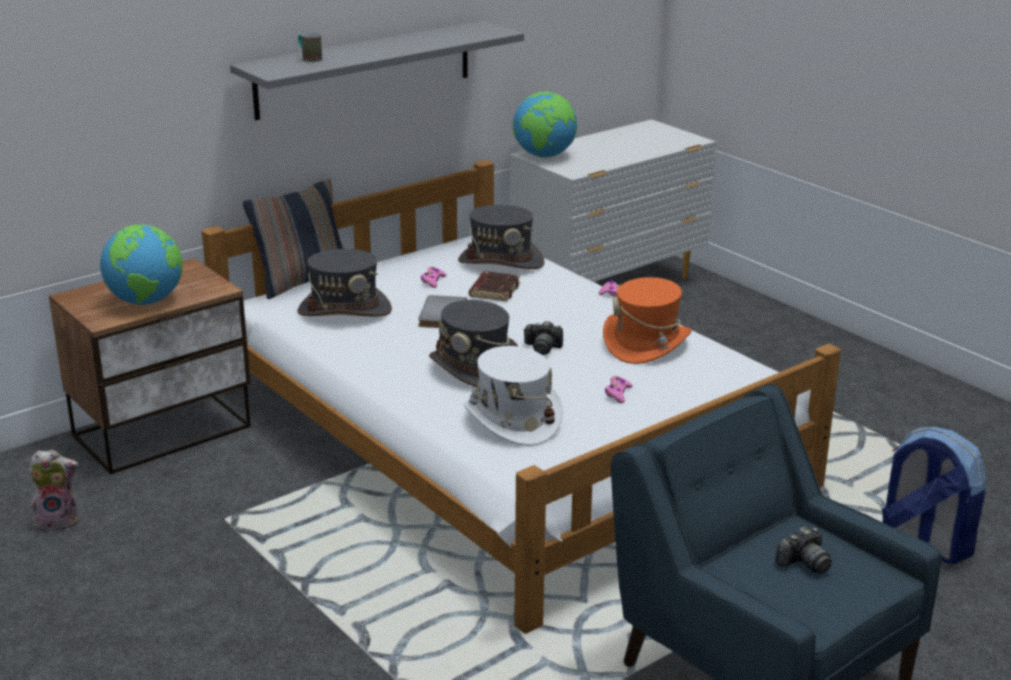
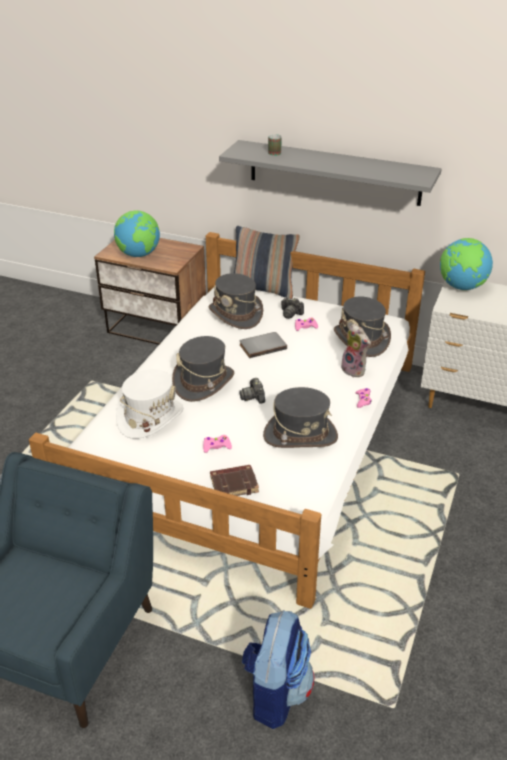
camera: 60 degrees right, 10 degrees up
(59, 521) = (59, 338): plush toy -> plush toy (355, 370)
(494, 290) = (316, 352): brown book -> brown book (234, 484)
(646, 343) = (300, 436): orange hat -> grey hat
(804, 563) = (47, 596): camera -> camera (291, 313)

